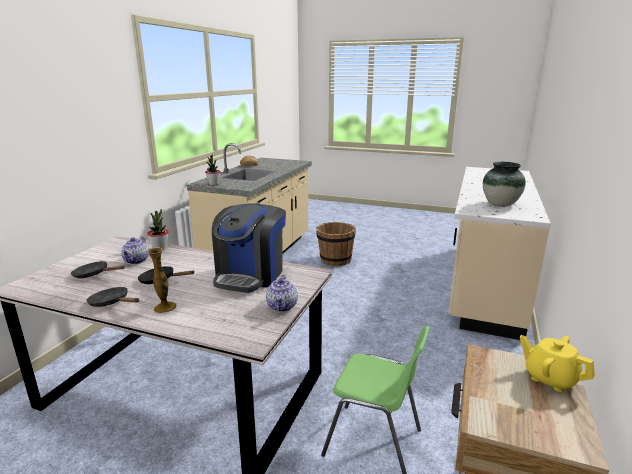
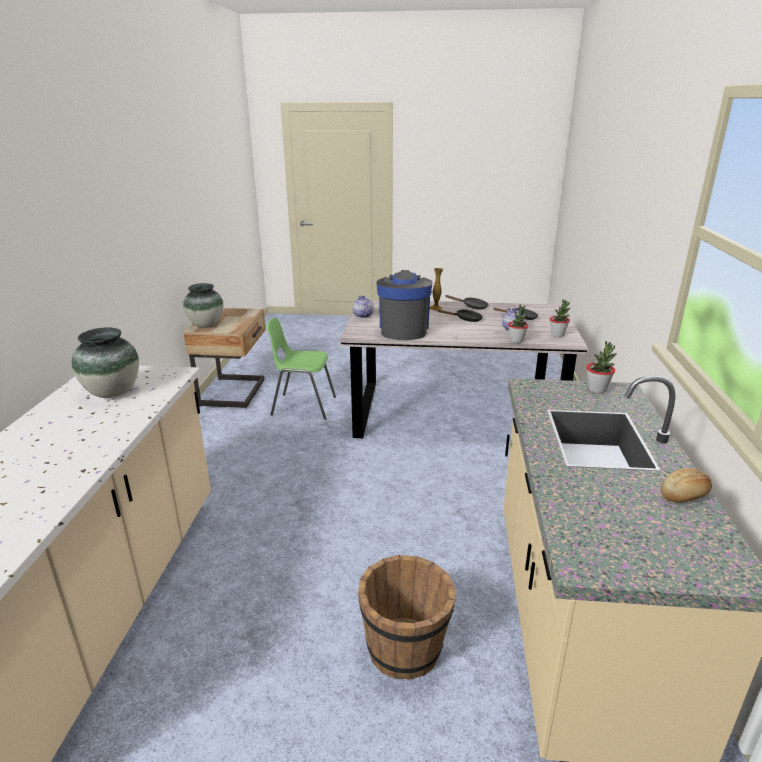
camera: 165 degrees right, 5 degrees up
(111, 249) = (557, 335): none -> potted plant
(550, 378) = (206, 325): yellow teapot -> vase

